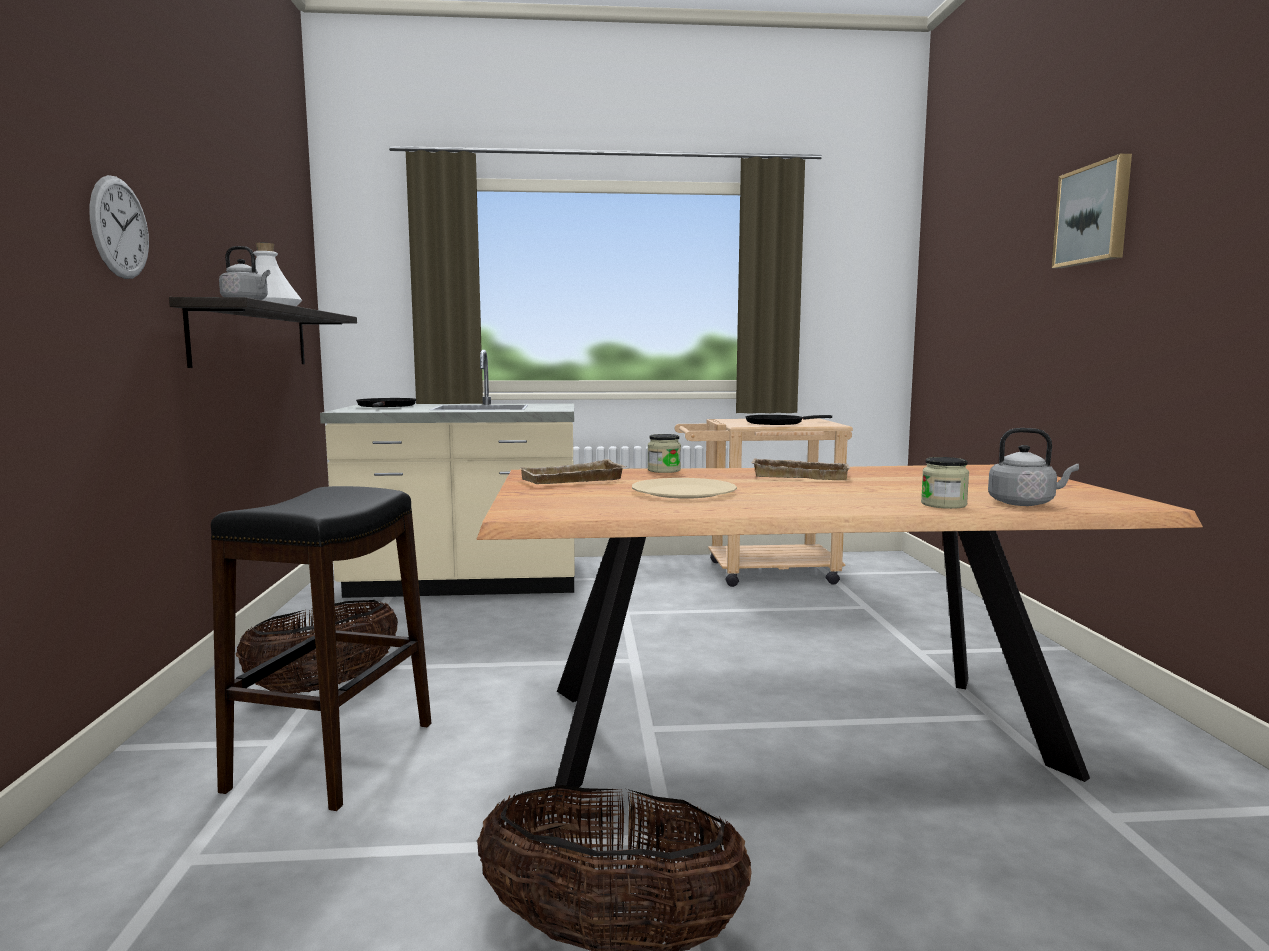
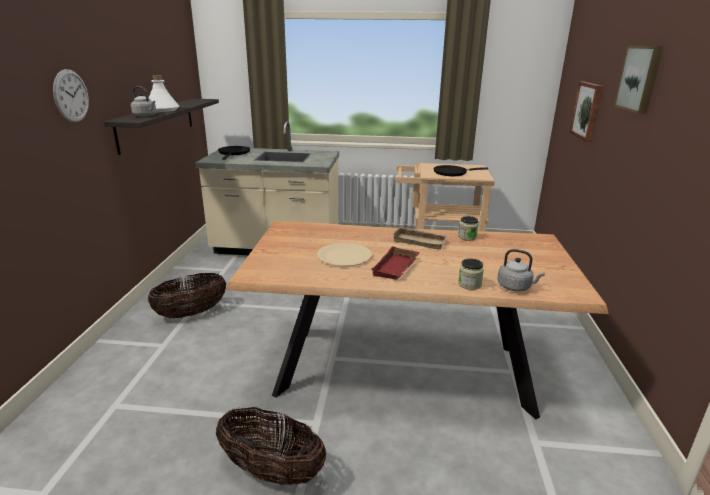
camera: 10 degrees right, 15 degrees up
(333, 755) = (185, 356): black stool -> none
(572, 480) = (296, 238): beige tray -> none
(664, 470) = (351, 228): jar -> jar (467, 237)
(794, 497) = (396, 268): none -> red tray
(989, 302) = (587, 111): none -> picture

